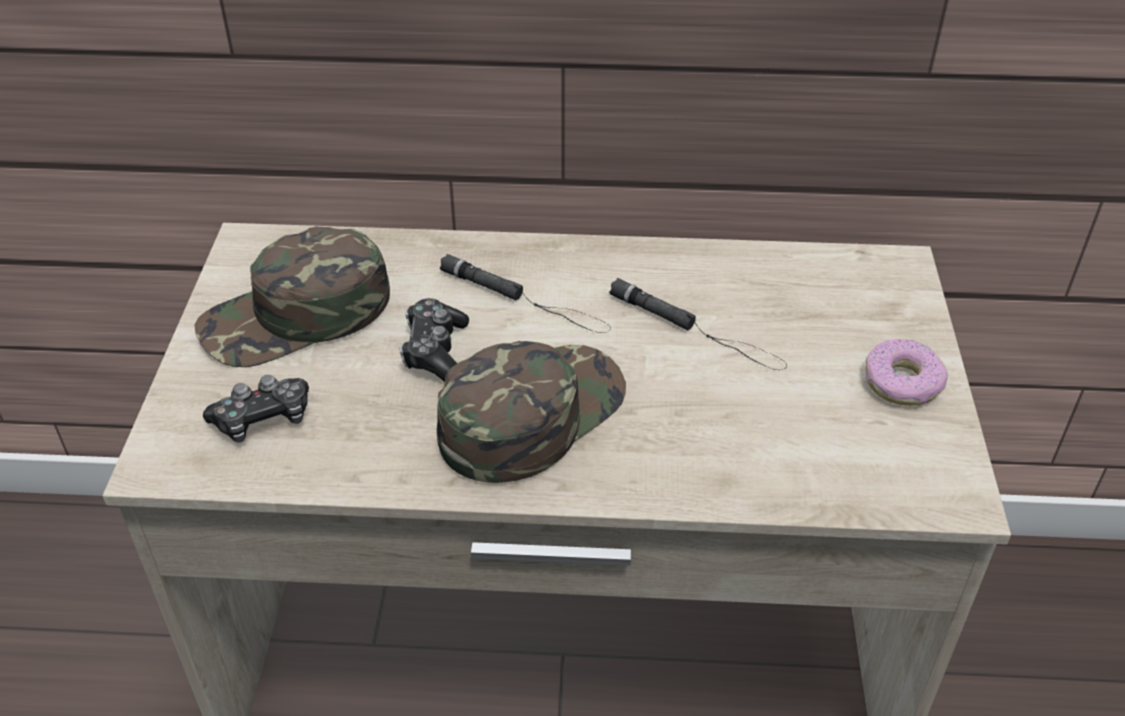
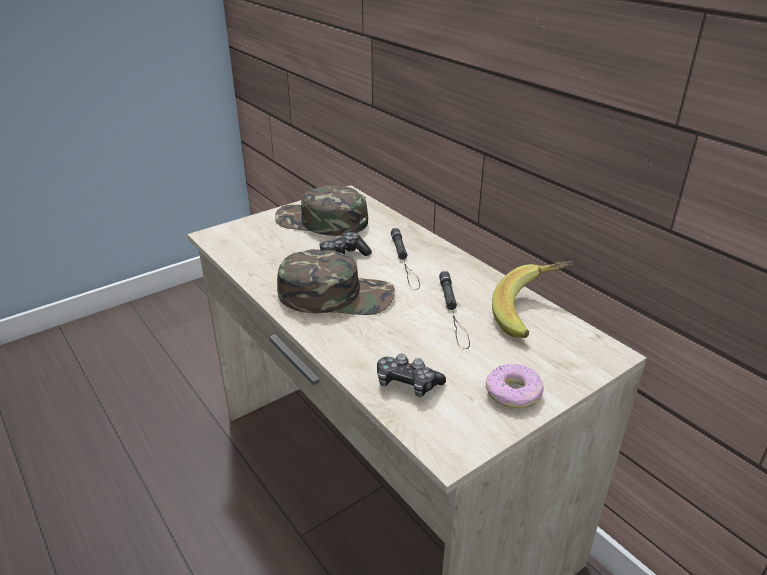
camera: 50 degrees right, 10 degrees down
(263, 419) = (258, 242): game controller -> game controller (407, 383)
(773, 271) = (532, 315): none -> banana

